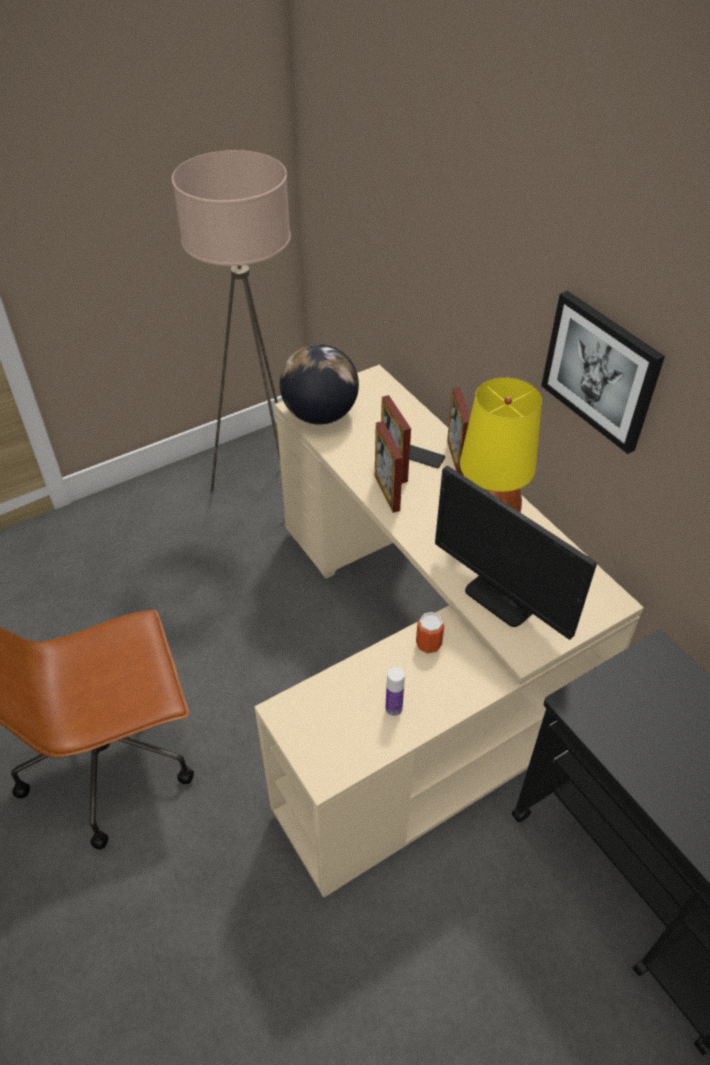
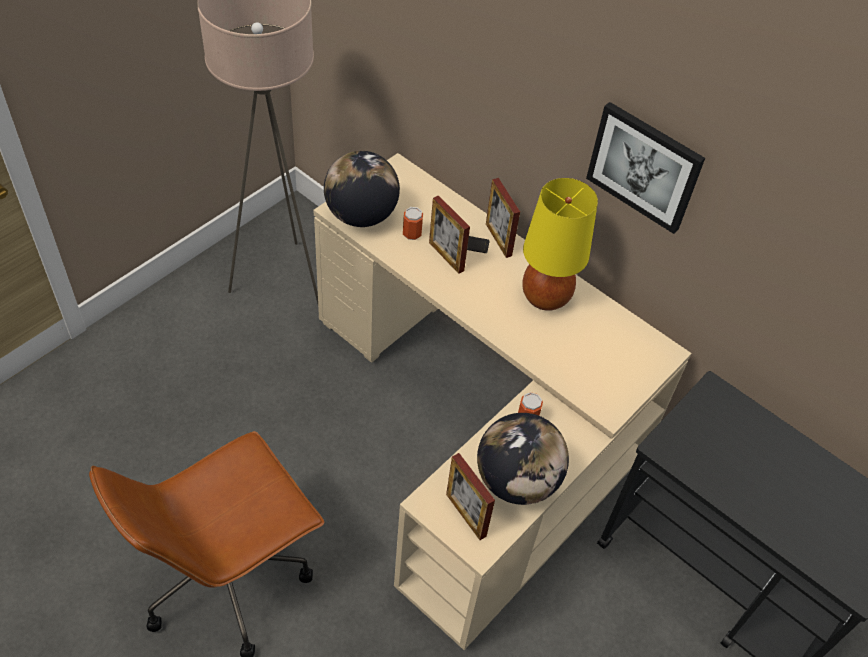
camera: 20 degrees left, 5 degrees up
(365, 439) = (412, 233): none -> can
(387, 493) = (449, 285): picture frame -> picture frame (466, 515)
(393, 708) = (517, 481): bottle -> globe
(502, 597) = (578, 366): monitor -> none

